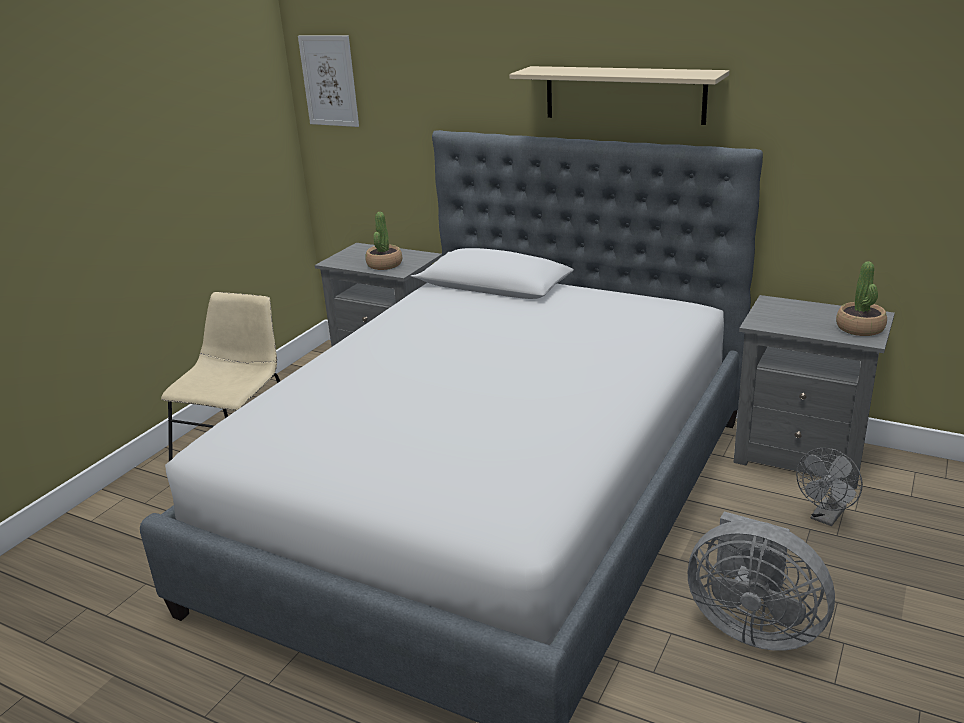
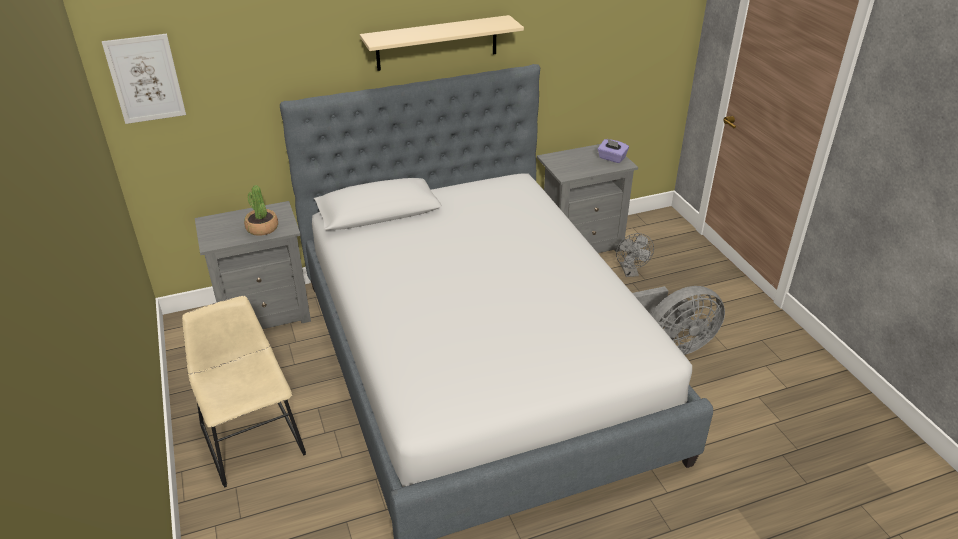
camera: 50 degrees left, 10 degrees up
(860, 328) = (611, 158): potted plant -> purple tissue box

